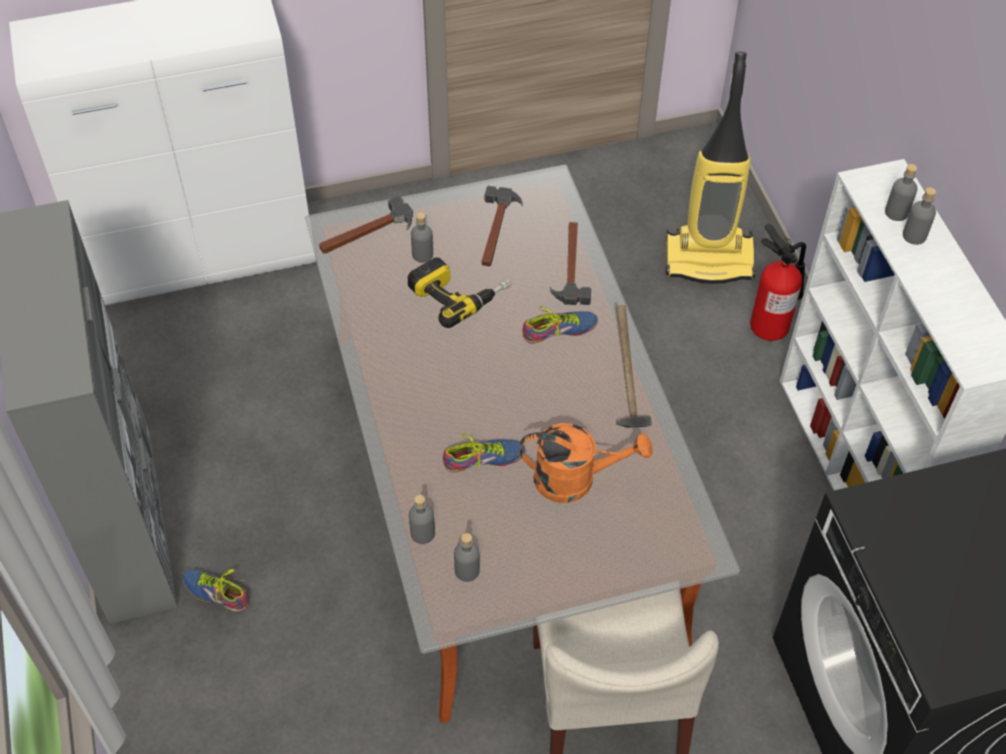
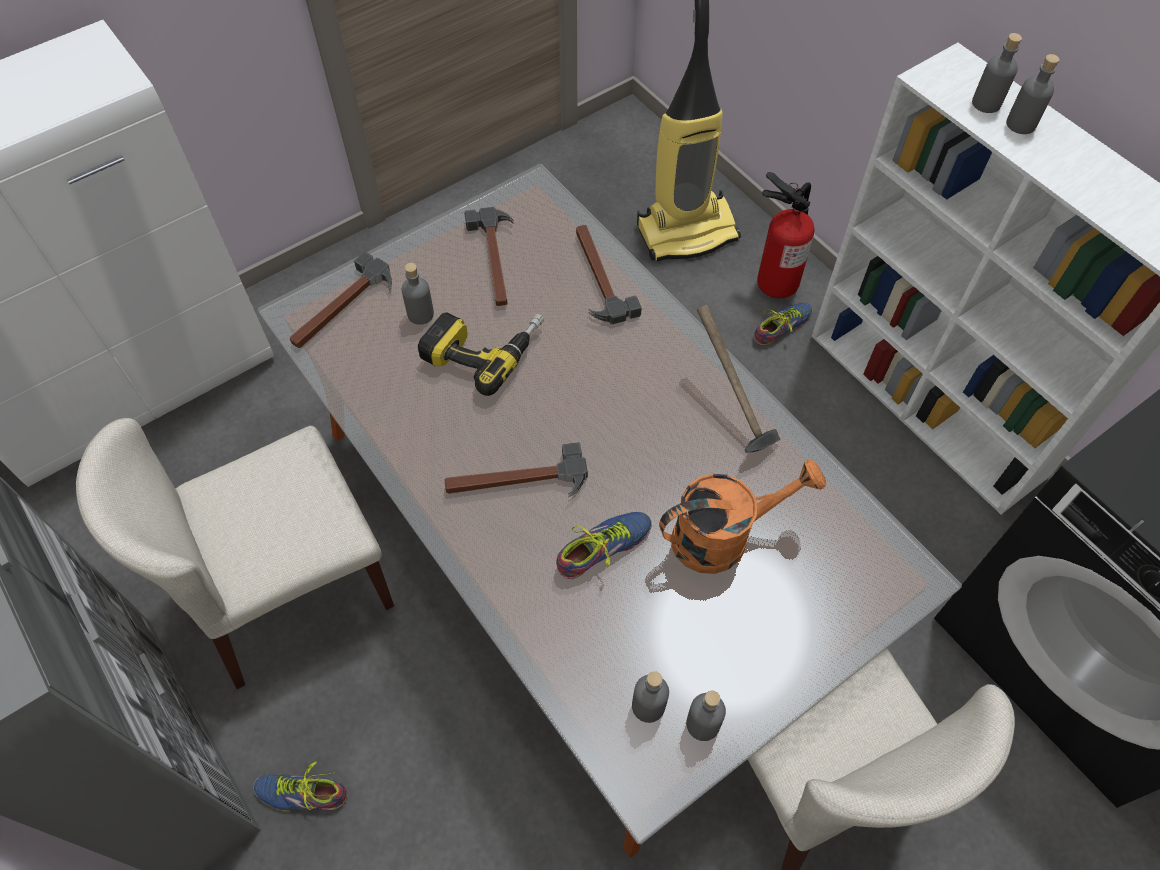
camera: 20 degrees left, 5 degrees up
(261, 446) = (289, 590): none -> beige chair
(422, 533) = (571, 675): grey bottle -> grey bottle (702, 724)
(441, 394) = (516, 481): none -> hammer
(560, 332) = (623, 359): shoe -> shoe (783, 328)

